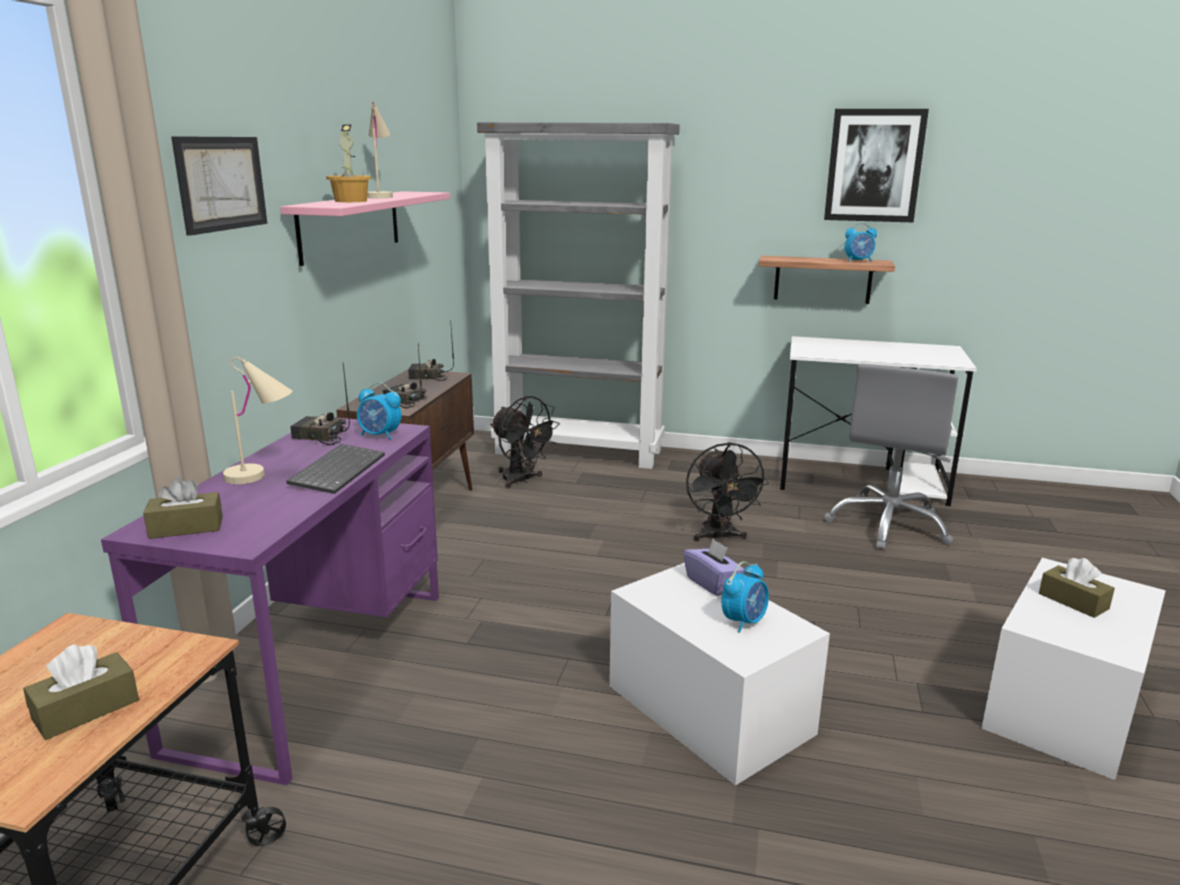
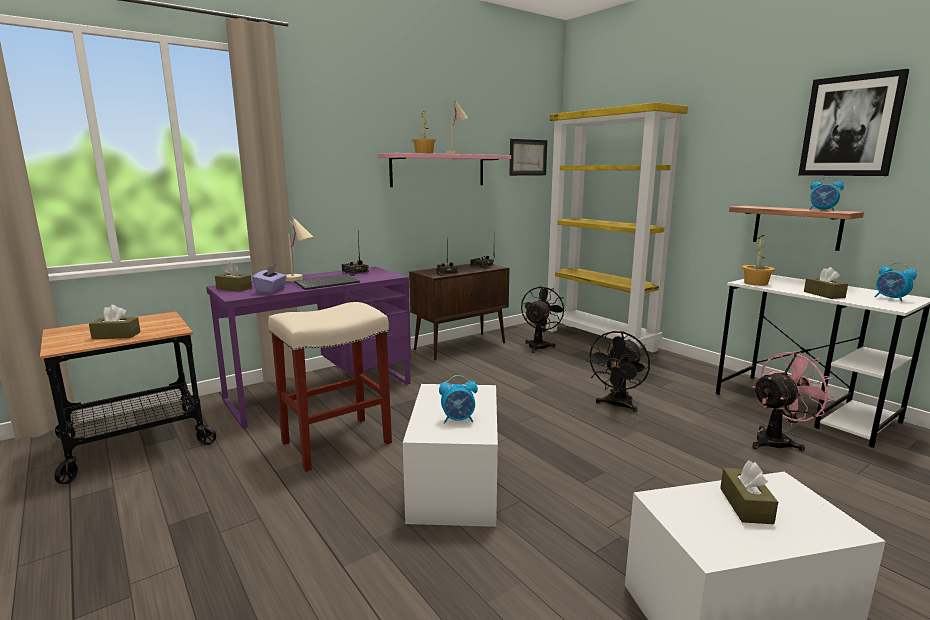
camera: 40 degrees right, 5 degrees down
(221, 183) = (333, 137): picture -> picture (528, 157)
(380, 436) = (377, 276): alarm clock -> alarm clock (890, 299)
(482, 732) = (335, 443): none -> beige stool
(521, 480) = (539, 345): black fan -> black fan turned 150 degrees counterclockwise
(580, 452) = (599, 340): grey bookcase -> yellow bookcase
(712, 583) = (480, 398): purple tissue box -> purple tissue box (271, 291)
(815, 353) = (756, 283): none -> potted plant
(888, 525) = (778, 441): grey office chair -> pink fan
(890, 357) = (824, 294): none -> brown tissue box

